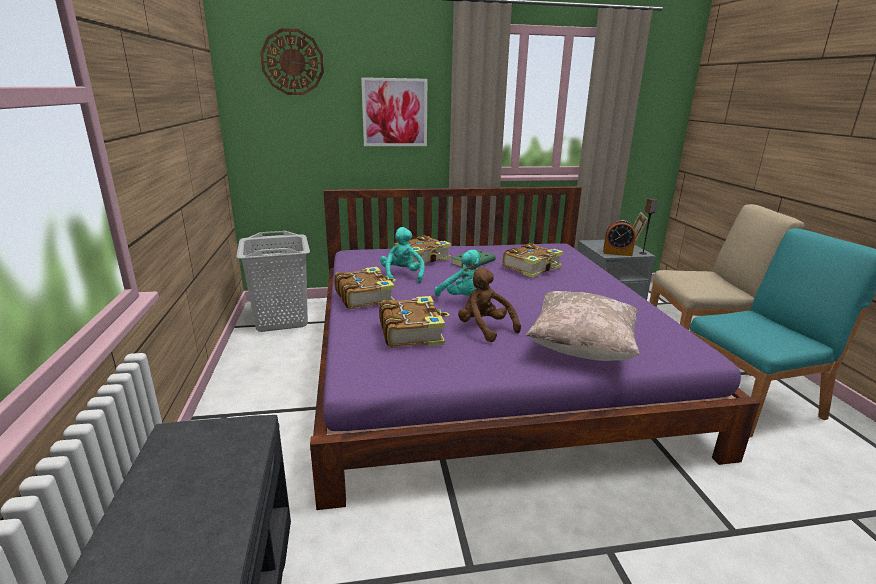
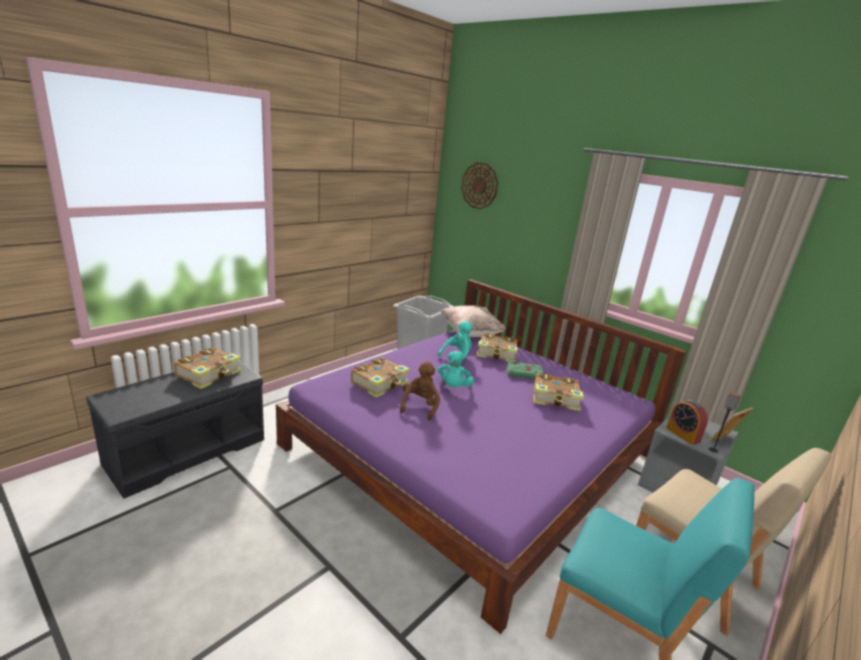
camera: 50 degrees right, 0 degrees up
(365, 297) = (408, 356): book -> book (209, 374)
(394, 112) = (538, 235): picture -> none
(581, 348) = (439, 451): beige pillow -> beige pillow (470, 333)

